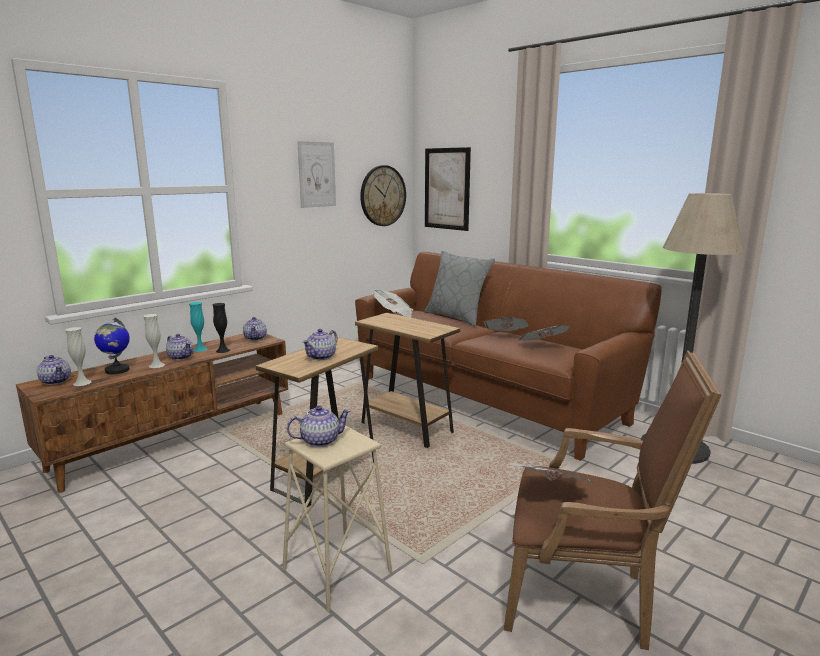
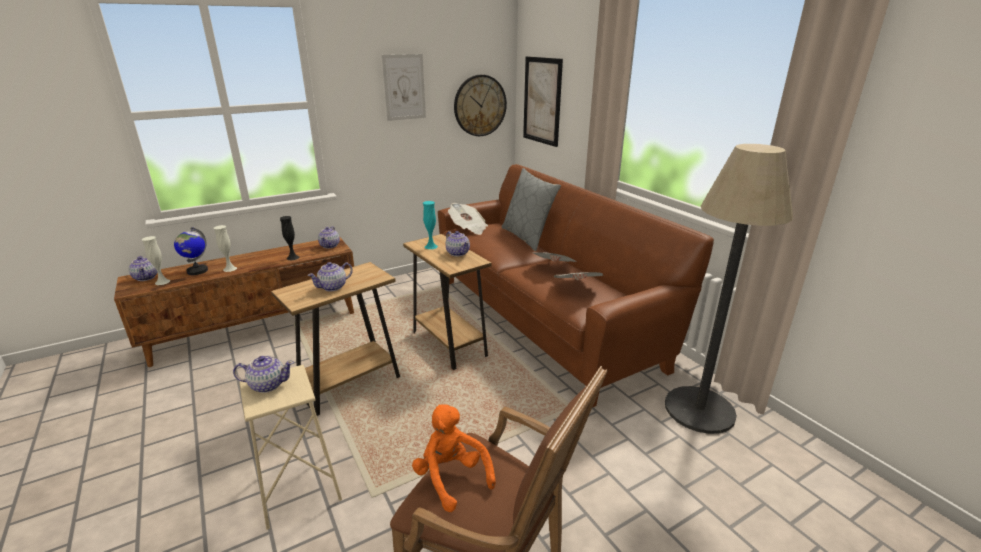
camera: 15 degrees right, 10 degrees up
(180, 357) = (255, 261): teapot -> teapot (458, 253)
(200, 349) = (276, 254): turquoise vase -> turquoise vase (431, 246)
(551, 492) = (451, 477): newspaper -> orange plush toy

